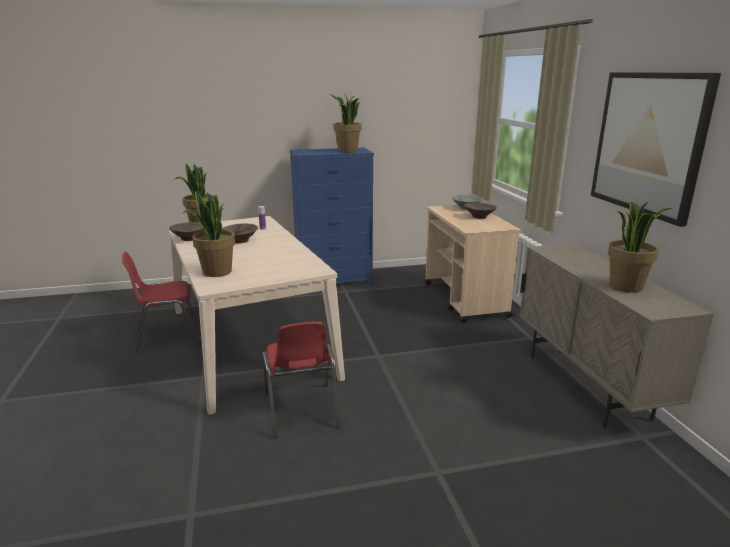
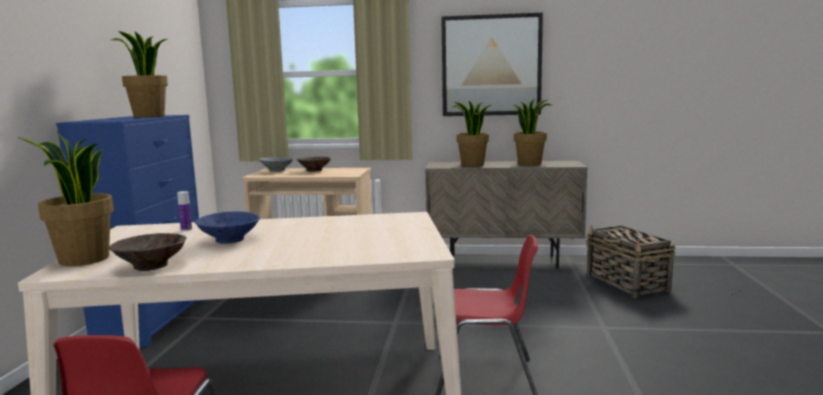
camera: 70 degrees left, 10 degrees down
(216, 272) = (363, 251): potted plant -> potted plant (472, 165)
(240, 241) = (229, 240): brown bowl -> blue bowl
(607, 492) = (627, 283): none -> basket

